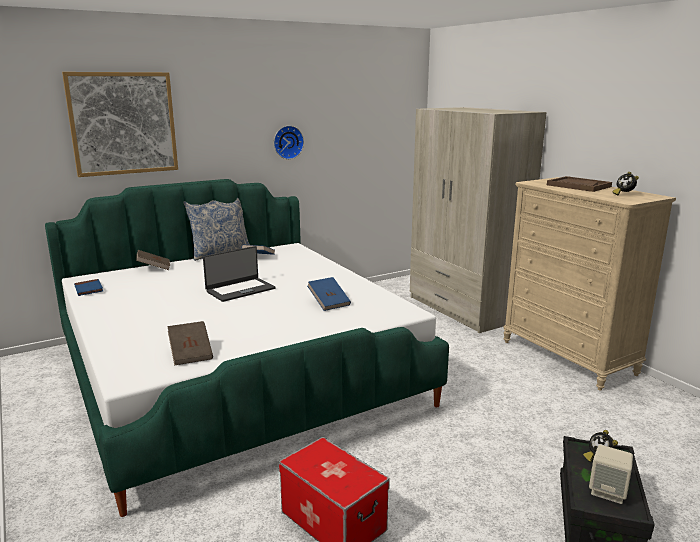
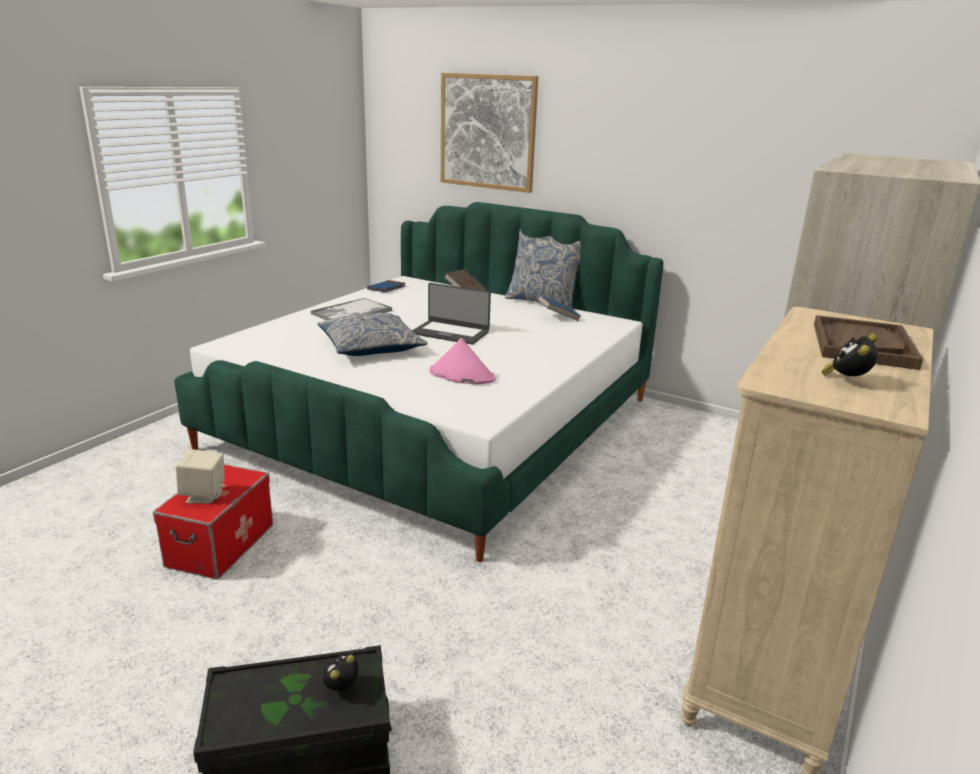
camera: 60 degrees right, 5 degrees up
(131, 312) = (351, 312): none -> tray
(191, 354) = (283, 352): brown book -> none
(230, 319) = (370, 346): none -> pillow
(287, 142) = (674, 182): wall clock -> none
(329, 303) = (461, 375): blue book -> pink hat
(608, 491) = (261, 703): beige speaker -> beige speaker (204, 495)

